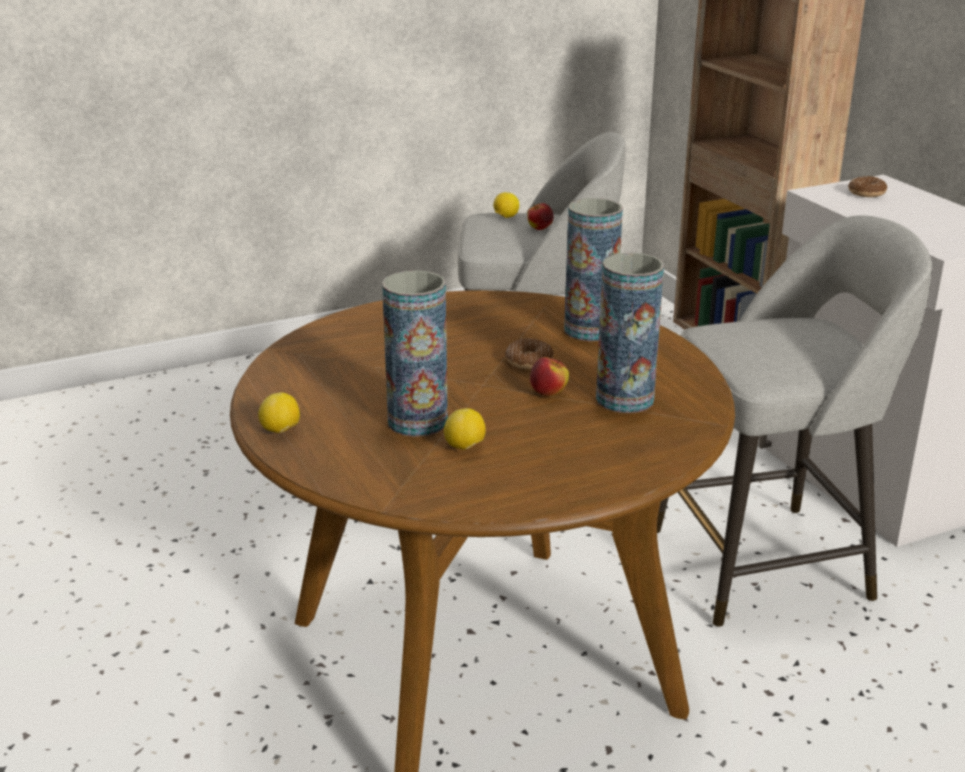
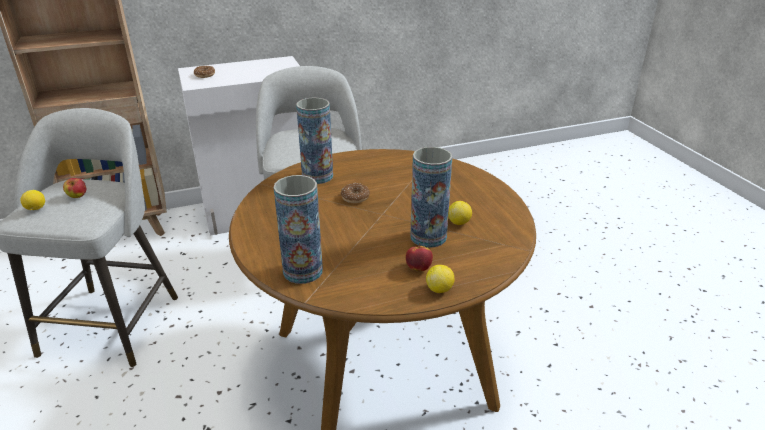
camera: 85 degrees left, 5 degrees up
(548, 393) = (397, 194): apple -> apple (418, 268)
(624, 399) = (406, 174): vase -> vase (303, 271)

